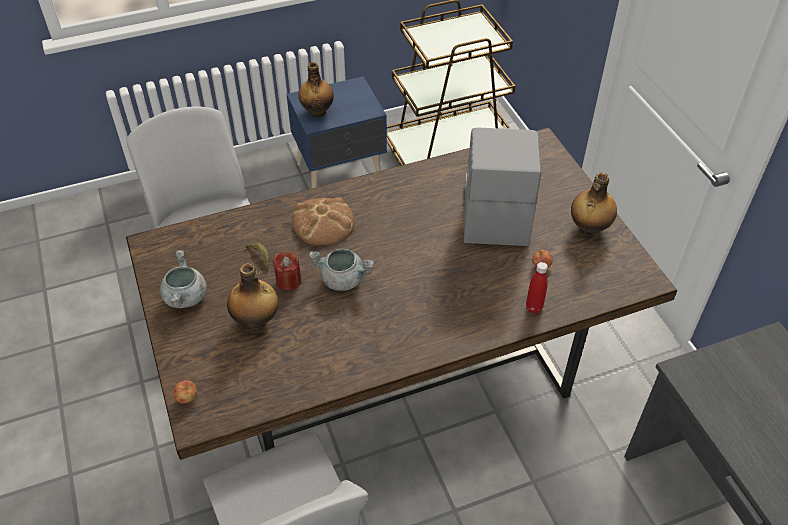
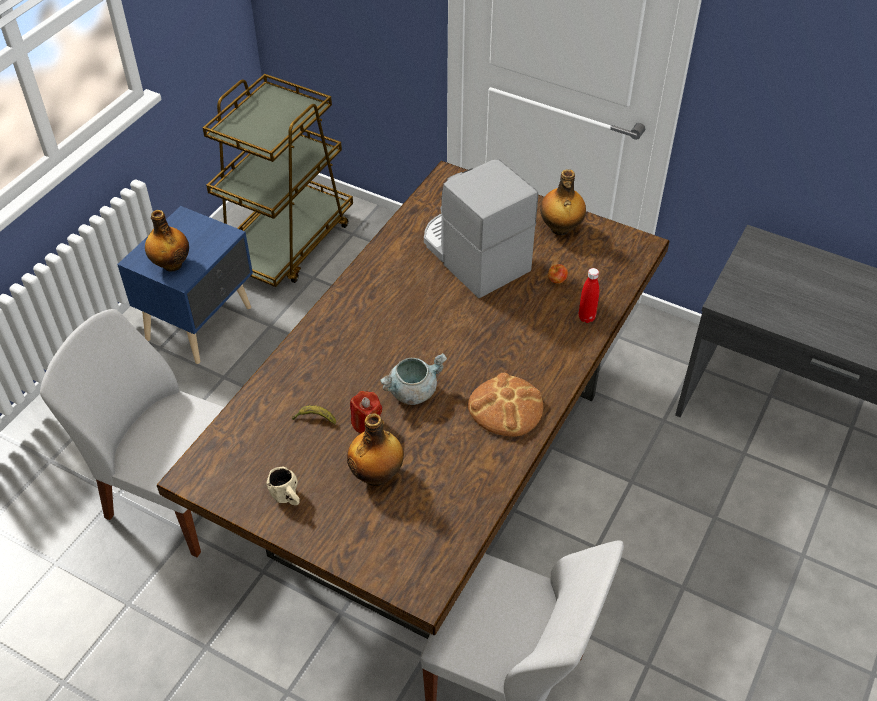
camera: 40 degrees left, 0 degrees up
(186, 298) = (288, 499): grey cooking pot -> beige mug
(187, 398) = (392, 579): apple -> none
(323, 223) = (339, 354): bread -> bread (505, 408)

